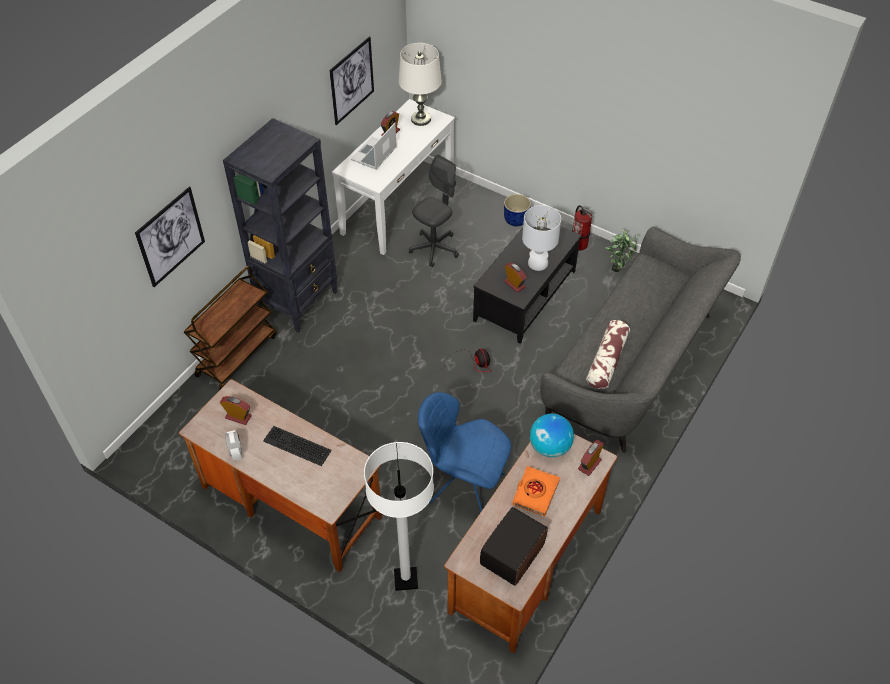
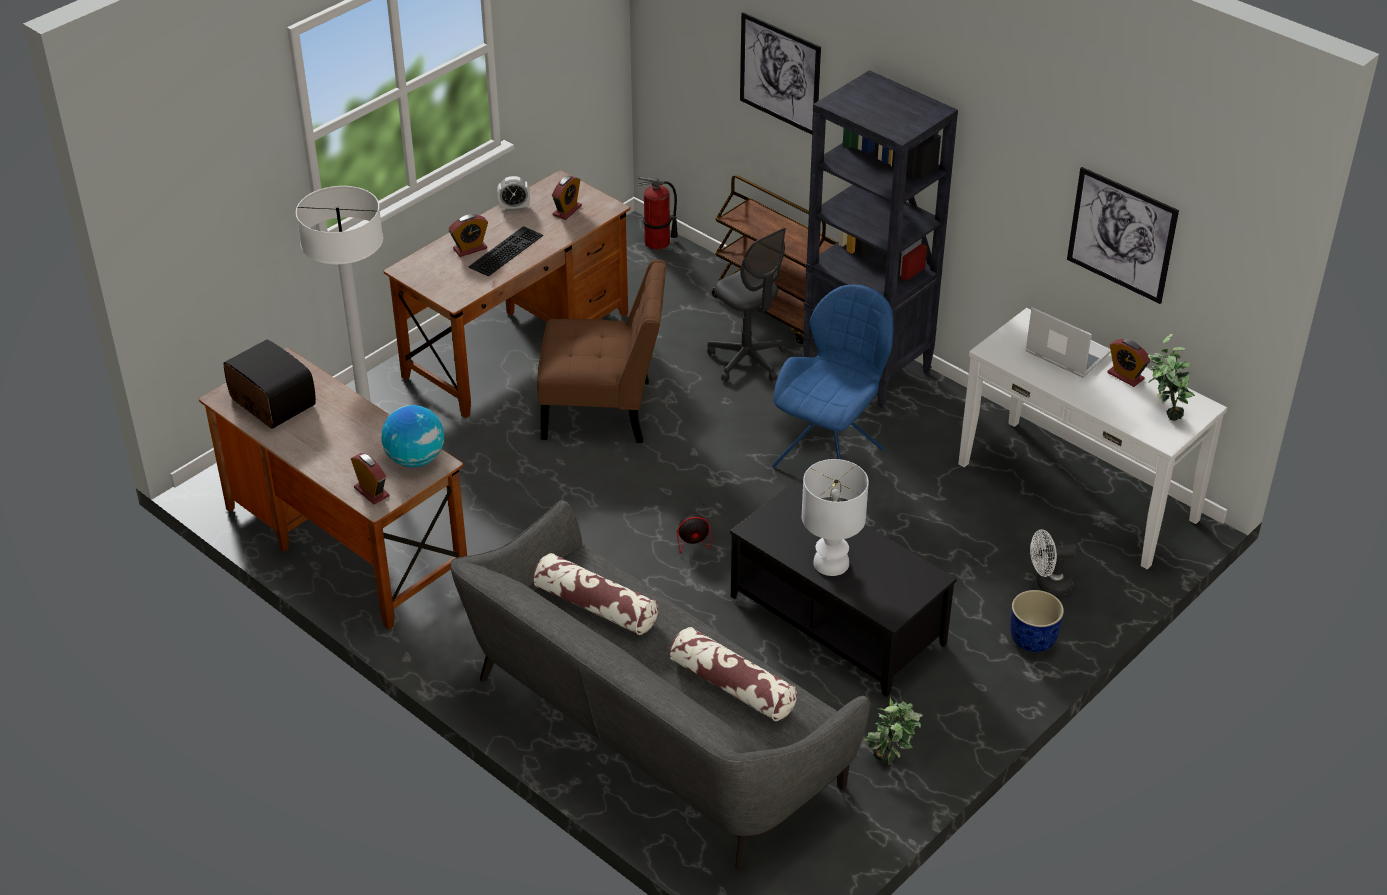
camera: 100 degrees right, 10 degrees down
(360, 434) = (604, 411): none -> brown chair
(420, 119) = (1164, 414): white table lamp -> potted plant
(434, 249) = (966, 524): grey office chair -> grey office chair (747, 360)
(464, 487) = (482, 498): blue chair -> blue chair (830, 455)
(474, 215) = (1048, 585): none -> white fan
(514, 284) = (787, 528): alarm clock -> alarm clock (470, 249)
(535, 492) = (351, 434): orange book -> none
(579, 244) = (958, 717): fire extinguisher -> fire extinguisher (657, 242)
(644, 293) = (732, 686): none -> pillow

